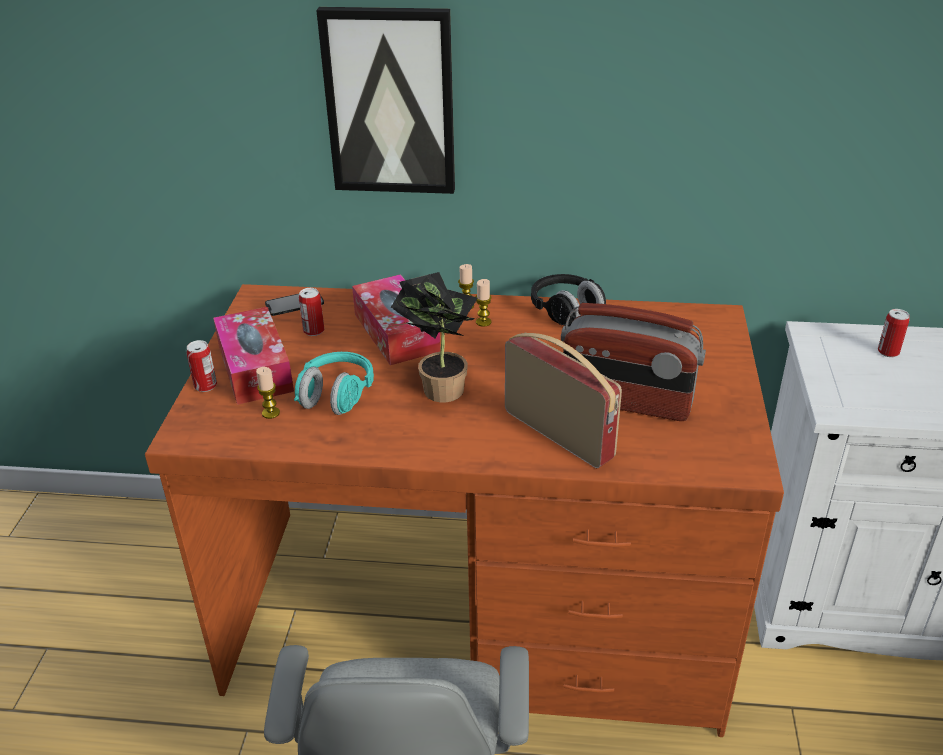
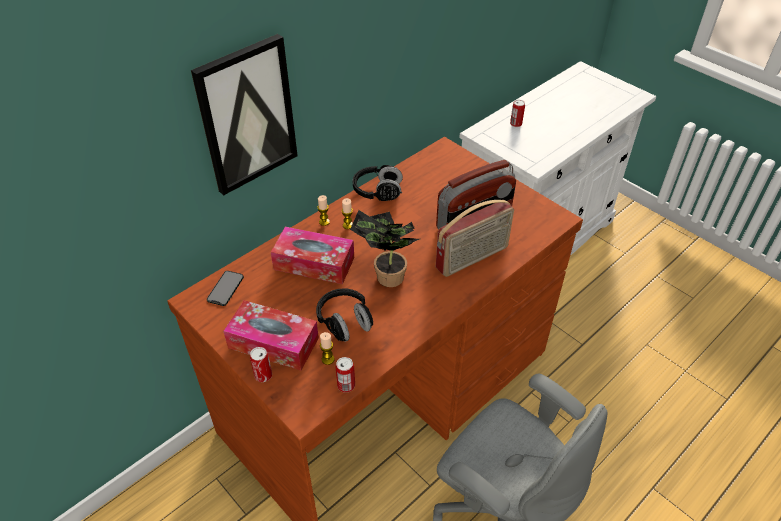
camera: 50 degrees left, 10 degrees up
(313, 331) = (267, 296): can -> can (346, 385)
(336, 396) = (345, 322): turquoise headphones -> black headphones
(559, 433) = (472, 258): radio -> radio turned 150 degrees clockwise

